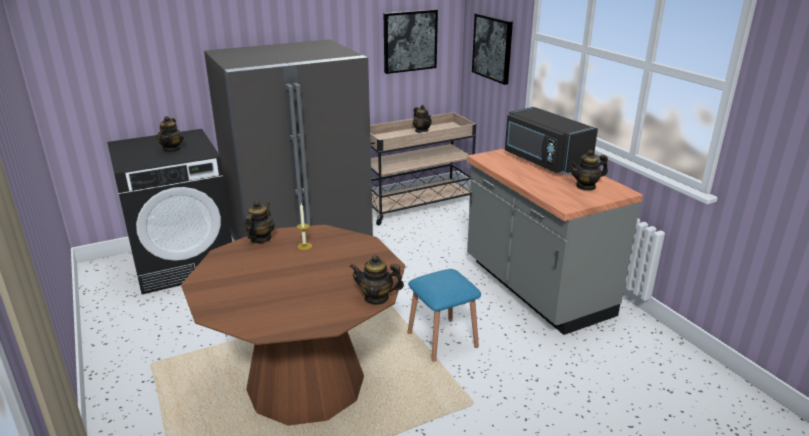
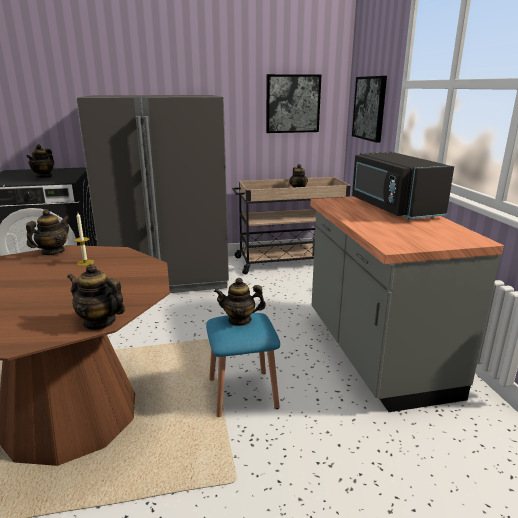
camera: 15 degrees right, 5 degrees down
(586, 186) = (429, 232): teapot -> teapot (240, 320)

